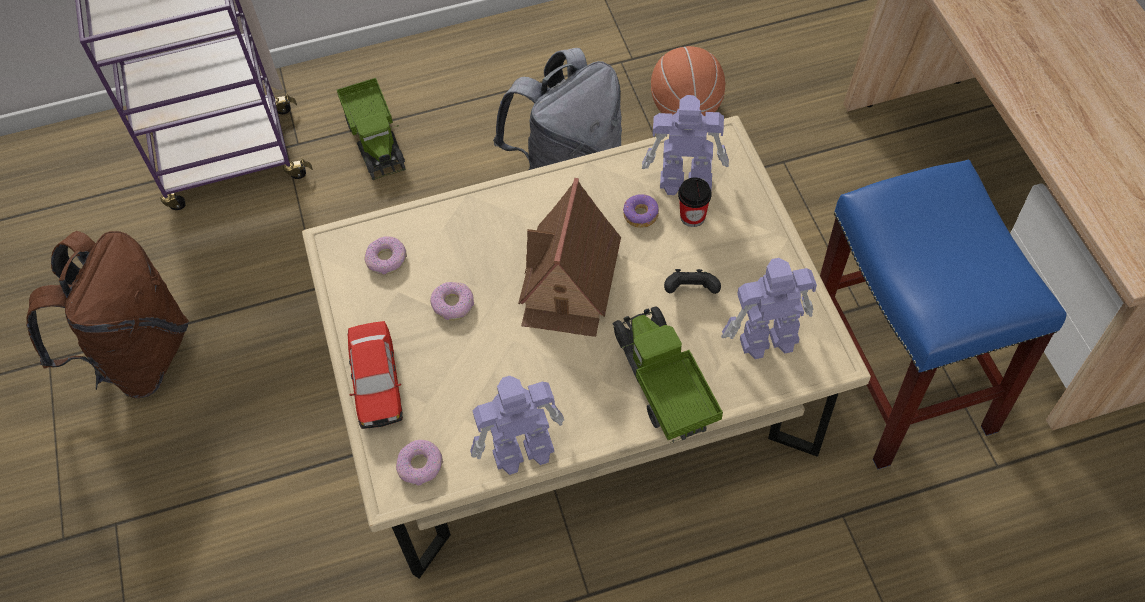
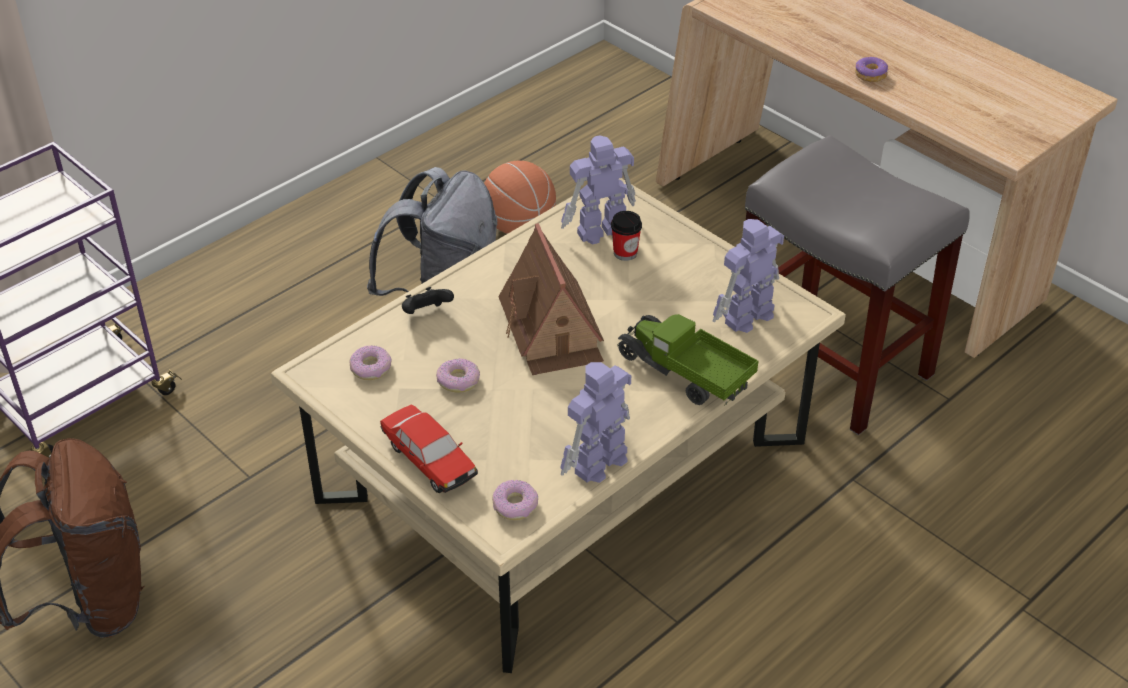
camera: 30 degrees left, 15 degrees down
(376, 139) = (230, 338): toy truck -> none
(641, 215) = (580, 265): donut -> donut (870, 75)
(691, 291) = (661, 304): black game controller -> black game controller (426, 313)
(901, 378) = (834, 364): blue stool -> grey stool

